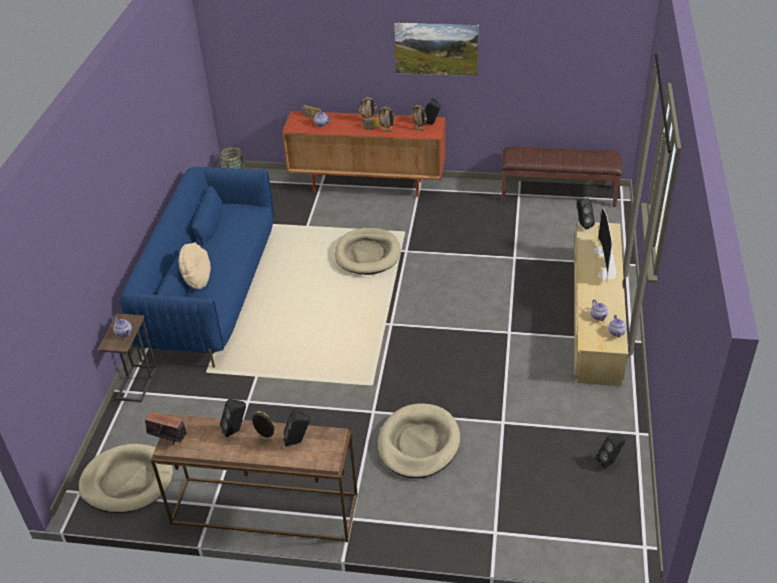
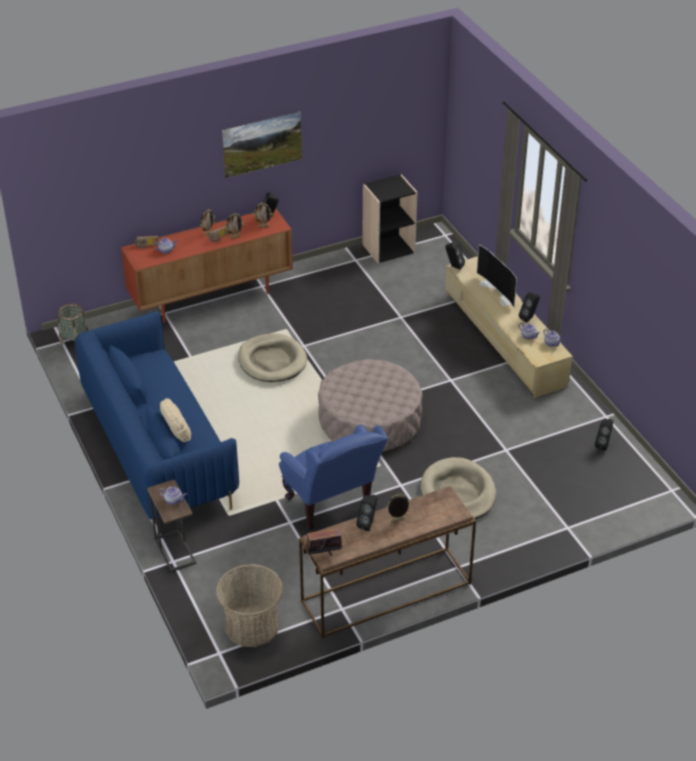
camera: 35 degrees left, 0 degrees up
(127, 481) = (252, 626): beige dog bed -> basket
(295, 406) = (333, 509): none -> blue armchair
(298, 441) = (423, 510): black speaker -> black speaker (529, 318)
(401, 339) = (369, 421): none -> beige ottoman
(558, 194) = (389, 248): brown bench -> black bookcase

